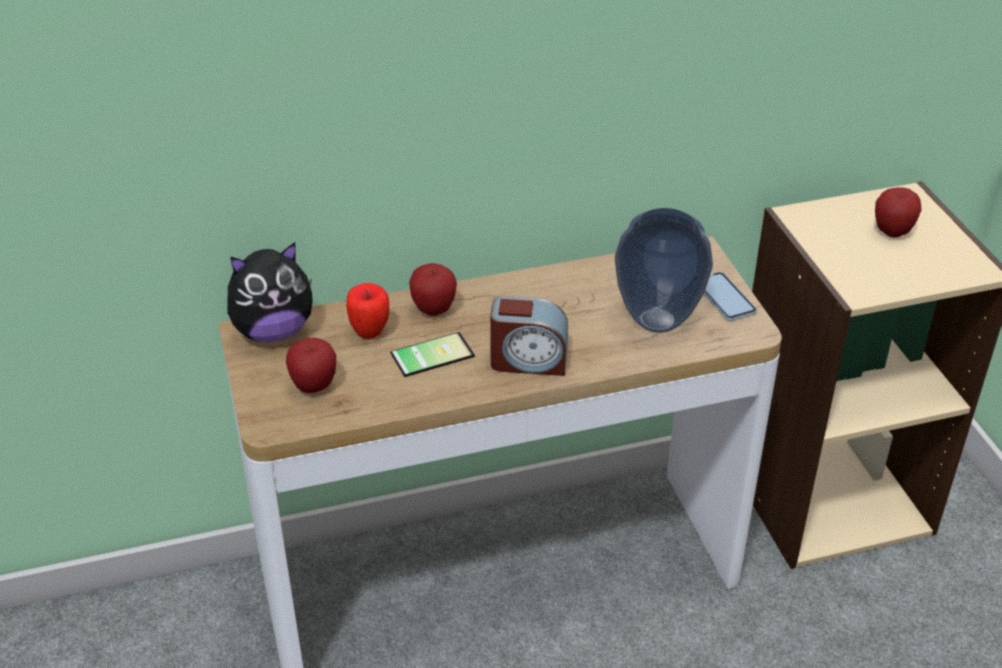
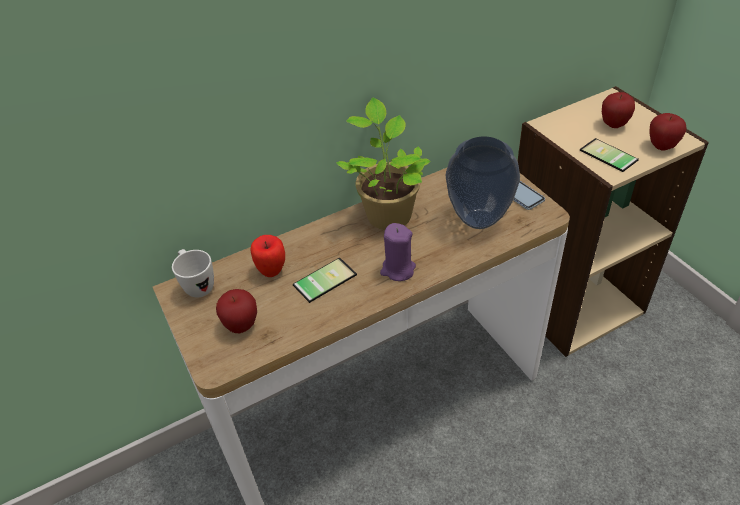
camera: 10 degrees left, 5 degrees up
(273, 331) = (197, 285): plush toy -> white mug
(434, 310) = (314, 243): apple -> apple (661, 146)
(528, 360) = (397, 270): alarm clock -> purple candle
(541, 291) = (388, 213): none -> potted plant
(861, 271) = (606, 156): none -> phone

